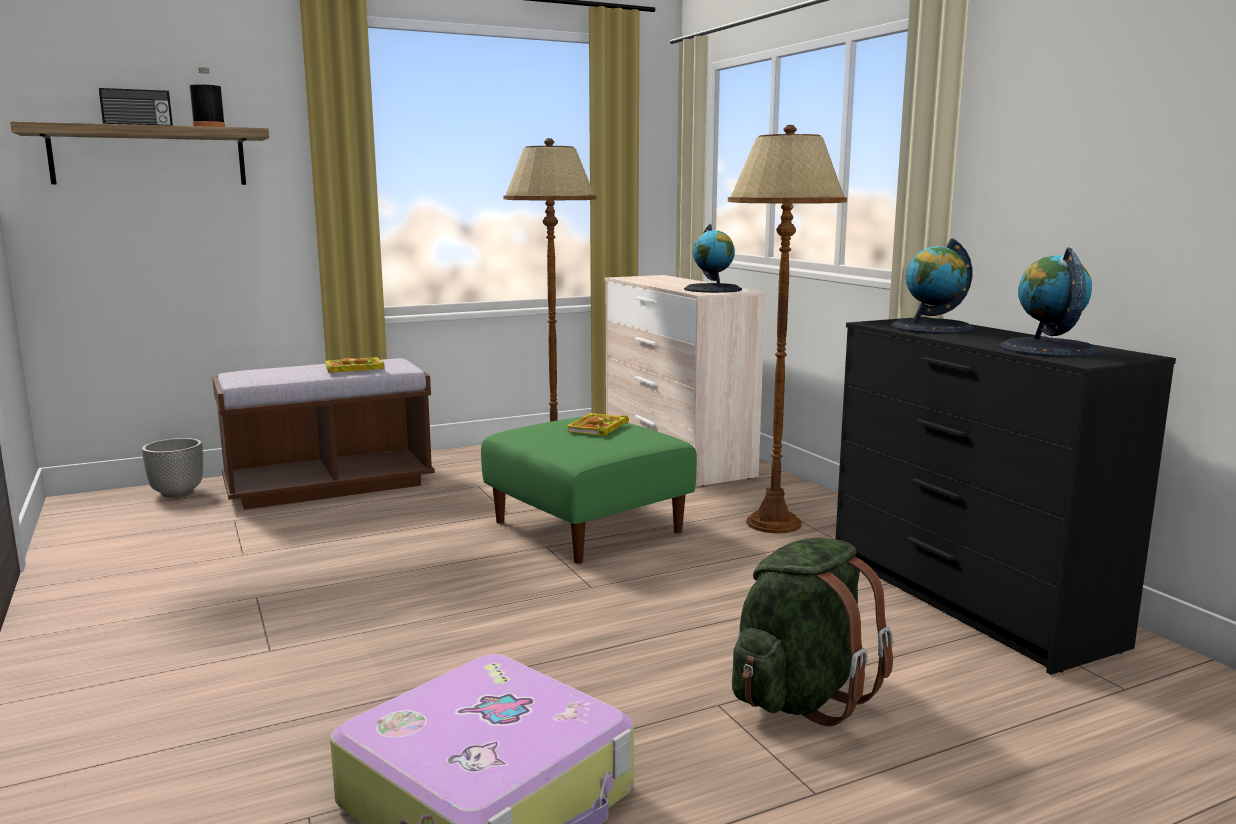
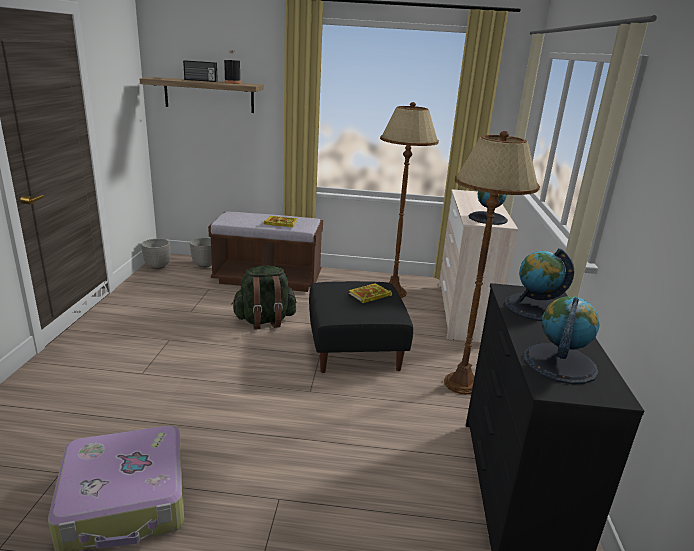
camera: 30 degrees right, 10 degrees up
(77, 515) = (158, 266): none -> planter
(589, 527) = (355, 349): green ottoman -> black ottoman
(801, 696) = (325, 516): green backpack -> green backpack (264, 321)

